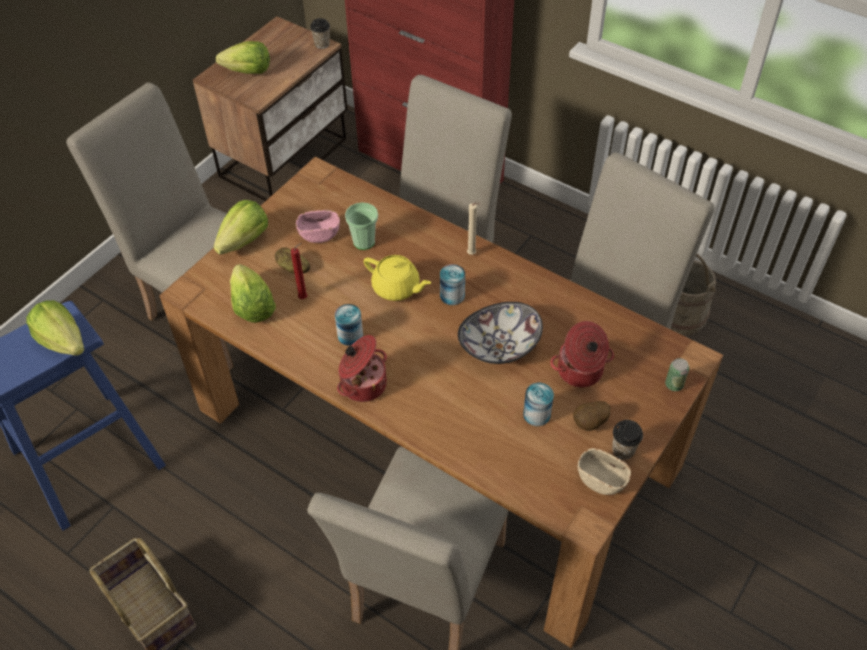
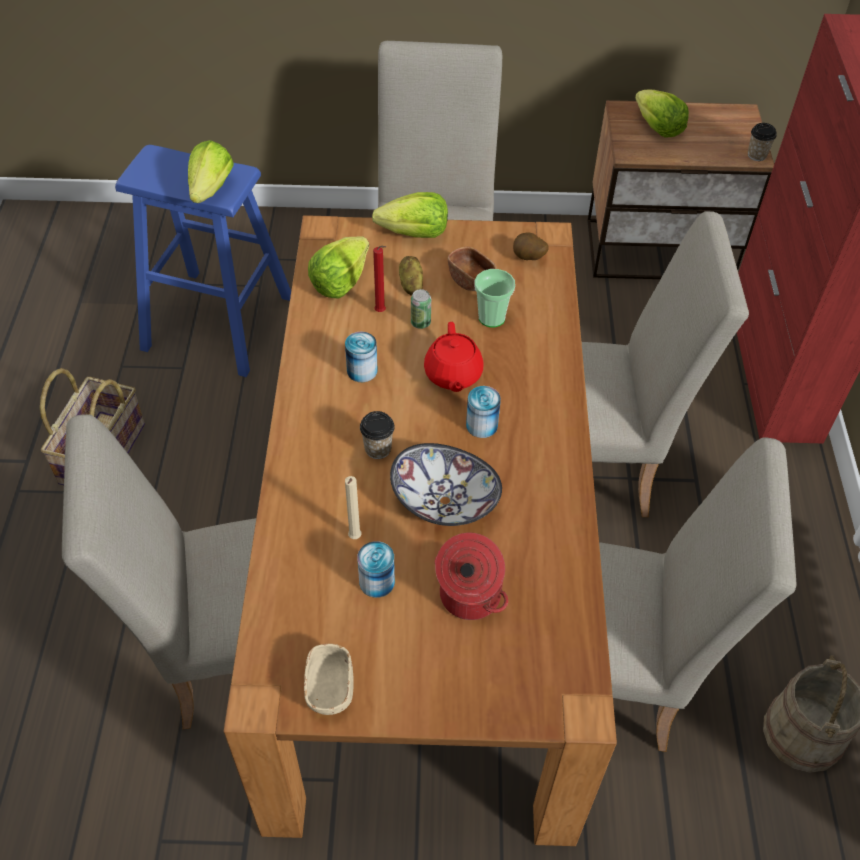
camera: 55 degrees right, 0 degrees up
(319, 234) = (471, 280): pink bowl -> brown bowl
(362, 383) = (309, 411): cooking pot -> none
(397, 288) = (453, 375): yellow teapot -> red teapot
(472, 254) = (554, 414): beige candle -> beige candle (354, 538)
(590, 424) = (400, 641): potato -> potato (528, 258)
(623, 450) = (386, 693): cup -> cup (378, 449)
(674, 385) = (523, 705): can -> can (420, 323)

